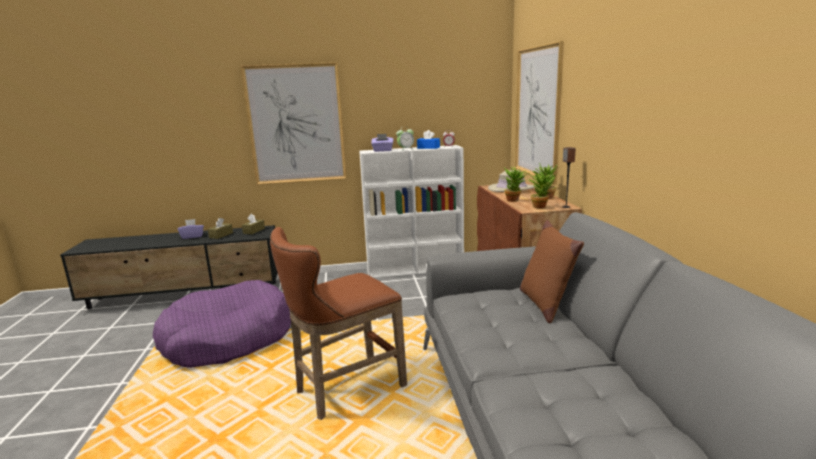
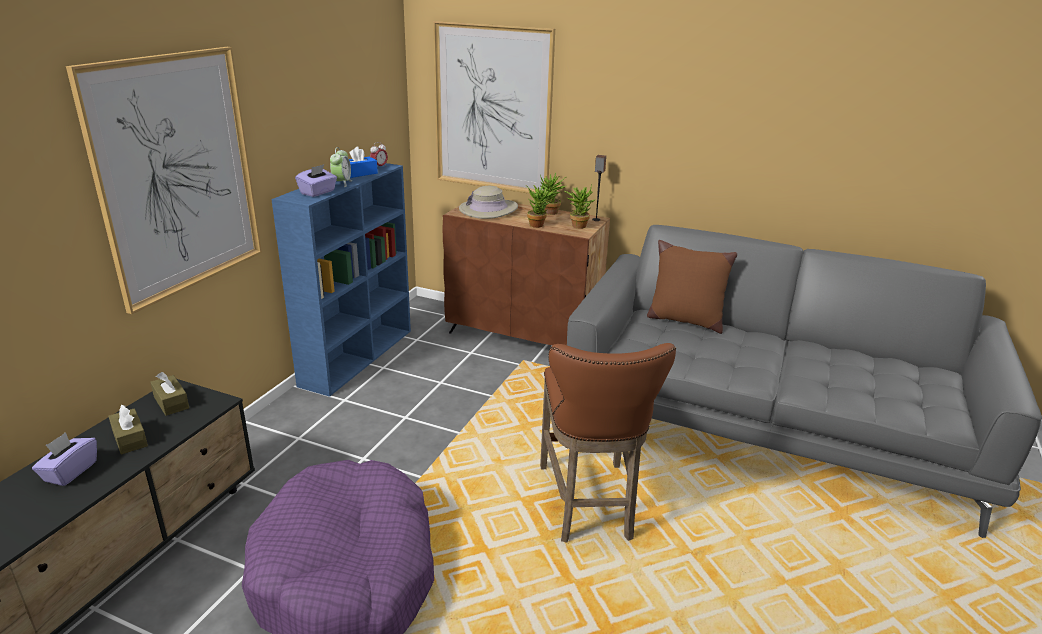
camera: 60 degrees left, 10 degrees up
(416, 269) = (358, 356): white bookcase -> blue bookcase

